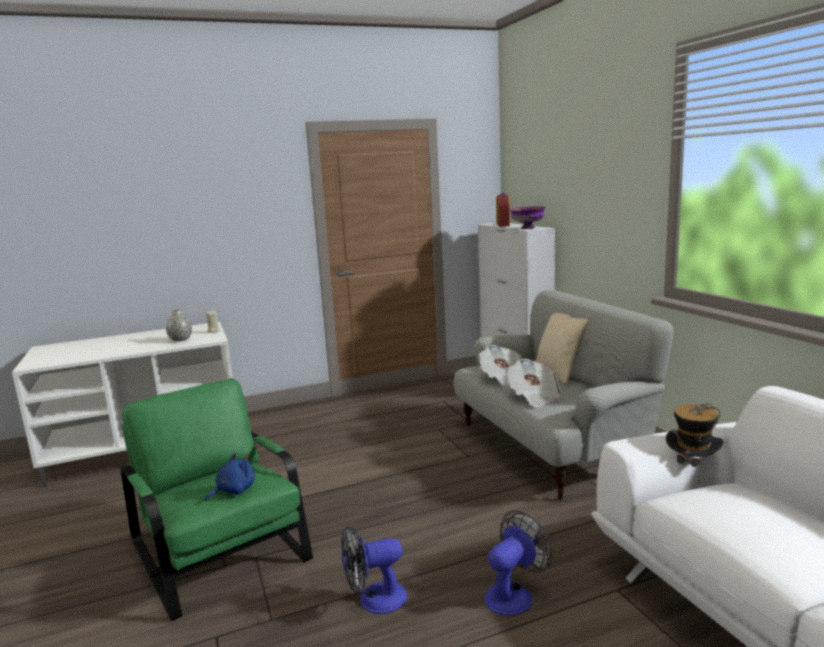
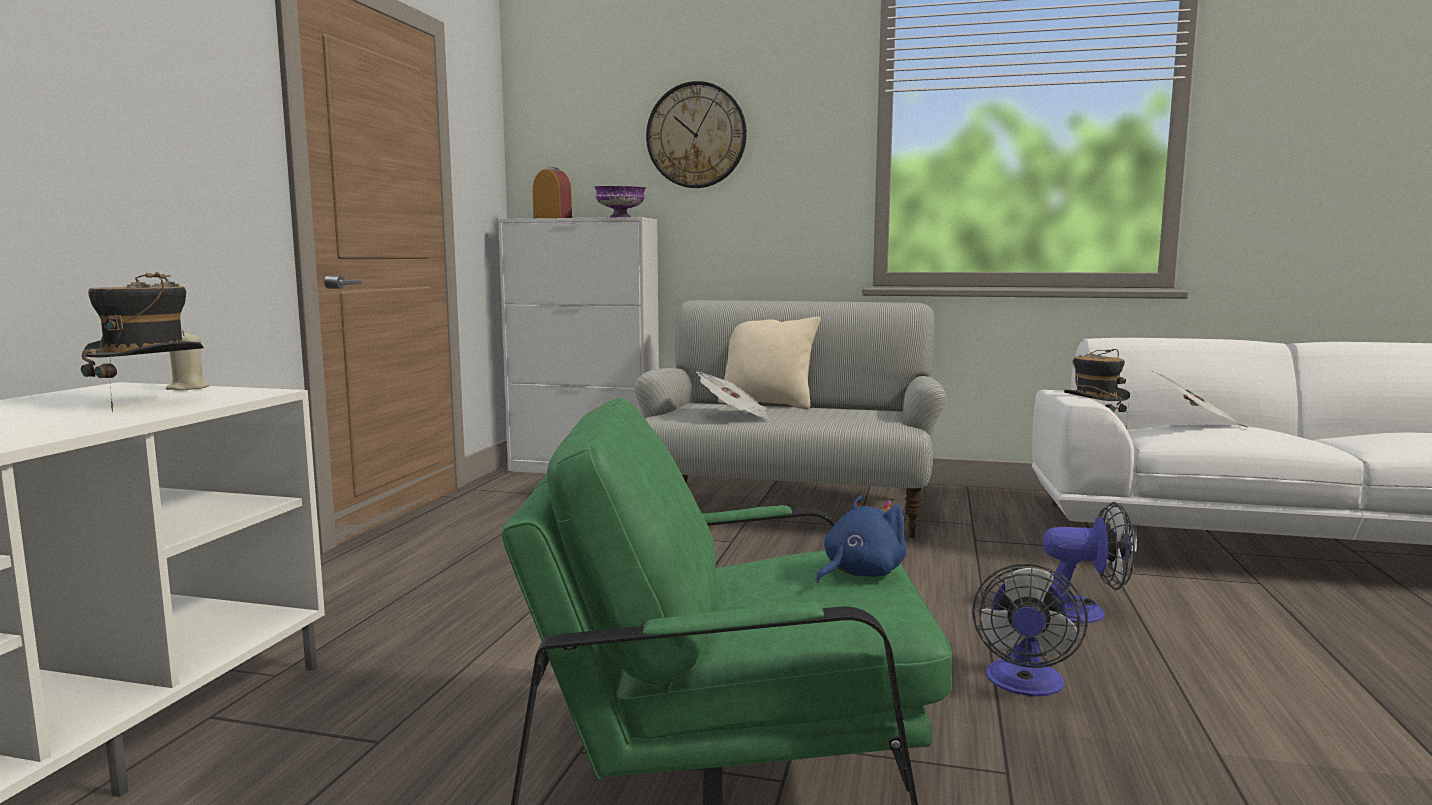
camera: 55 degrees left, 5 degrees down
(180, 339) = (150, 403): grey vase -> hat
(233, 491) = (859, 573): blue plush toy -> blue plush toy turned 60 degrees clockwise
(514, 594) = (1083, 611): fan -> fan turned 105 degrees clockwise
(534, 396) = (819, 420): newspaper -> newspaper (1197, 422)
(574, 171) = (696, 135): none -> wall clock

